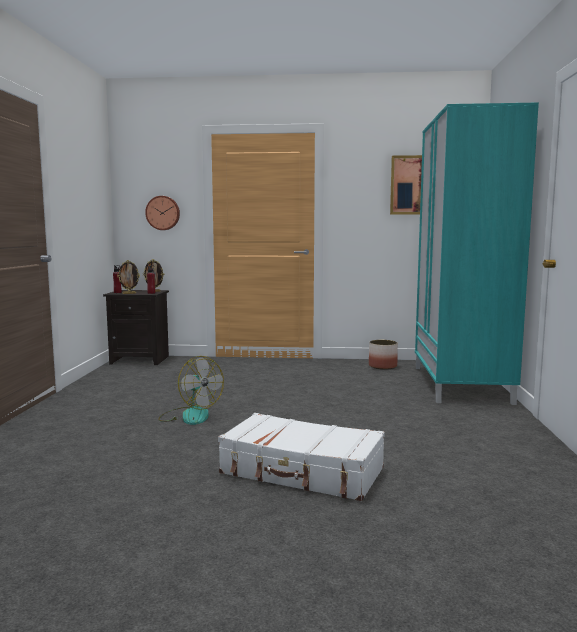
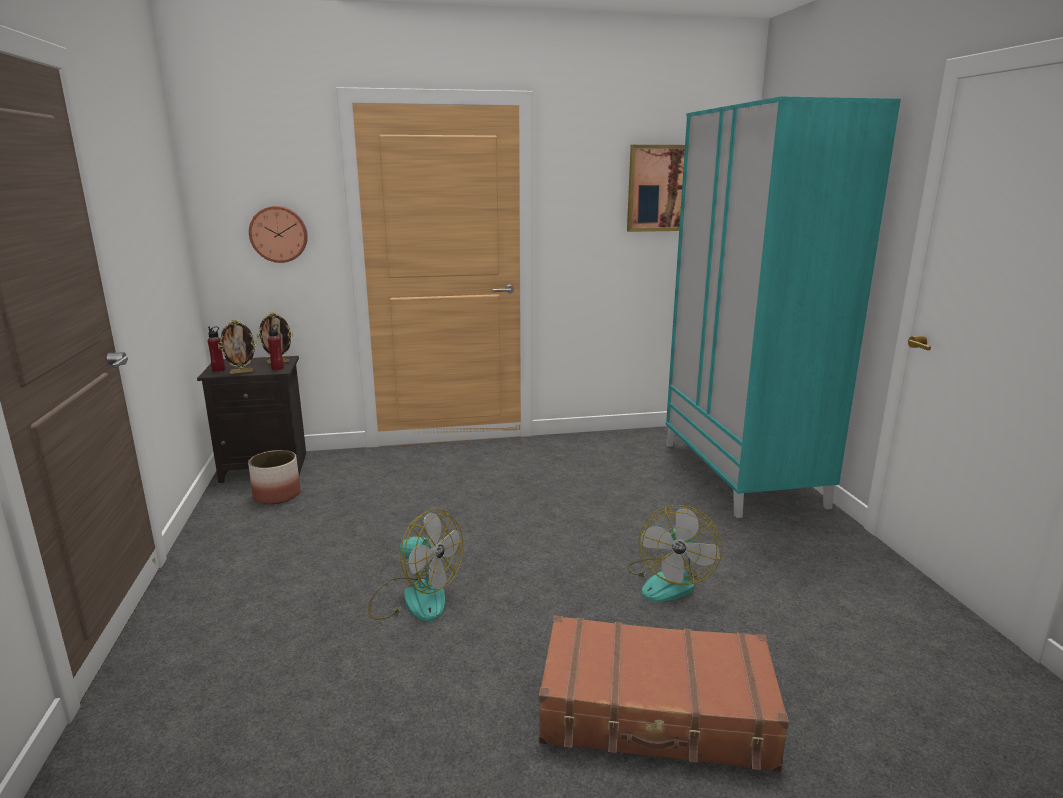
camera: 15 degrees left, 10 degrees up
(302, 471) = (656, 713): white suitcase -> brown suitcase
(360, 424) = (669, 581): none -> fan
(382, 366) = (623, 445): planter -> planter (277, 495)

